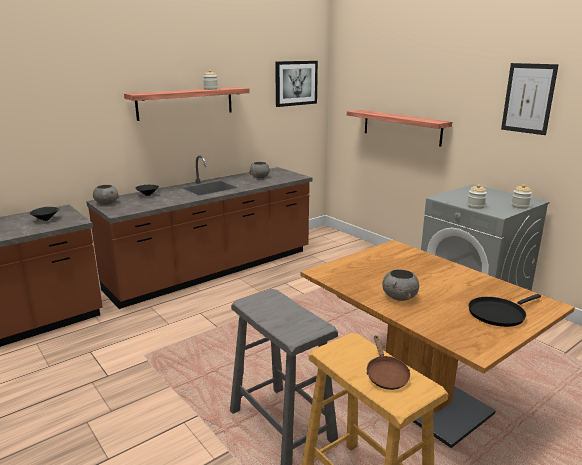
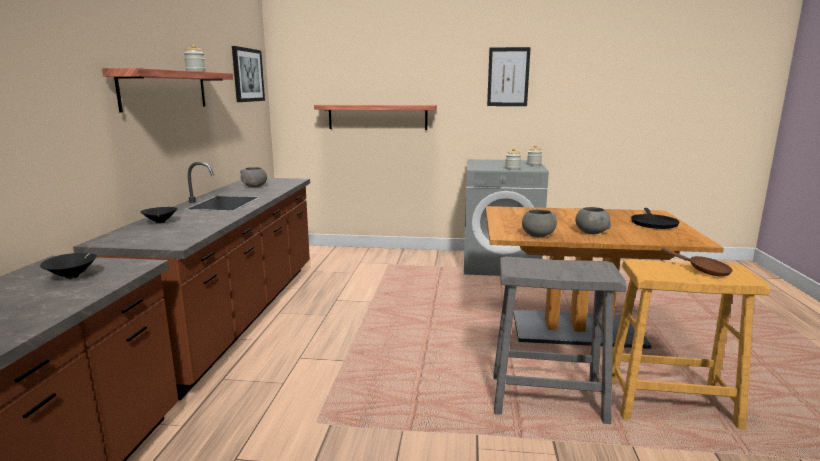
camera: 45 degrees left, 5 degrees down
(106, 203) = (121, 241): grey bowl -> grey bowl (537, 235)

